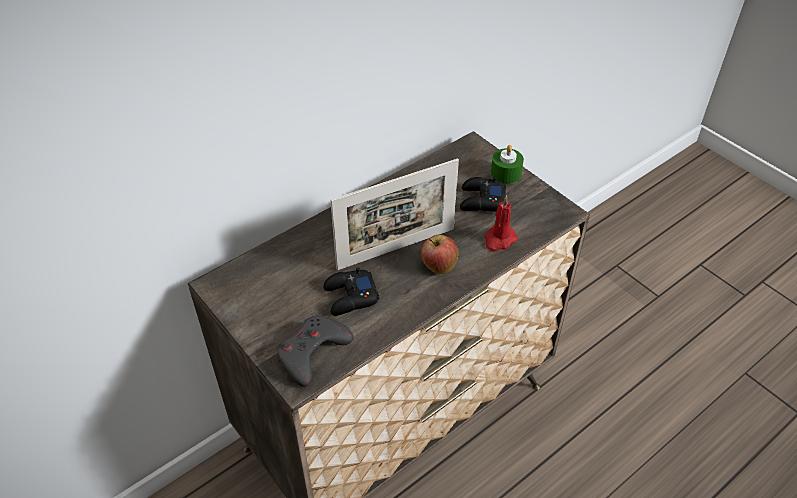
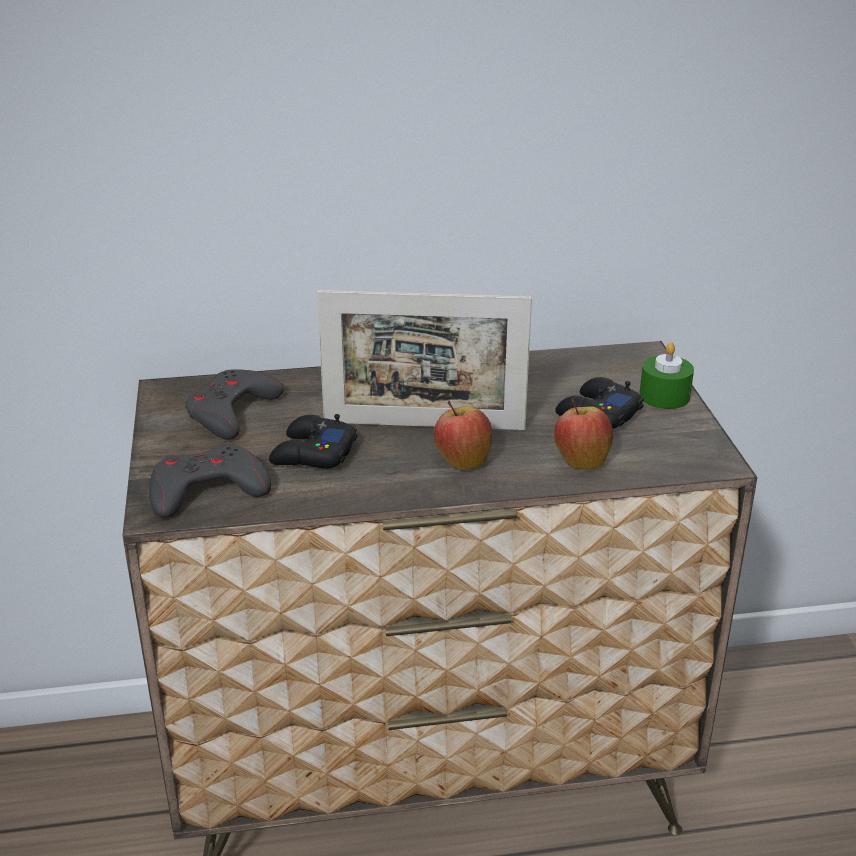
camera: 30 degrees right, 15 degrees down
(273, 285) = (232, 411): none -> grey game controller
(499, 240) = (581, 461): red candle -> apple

